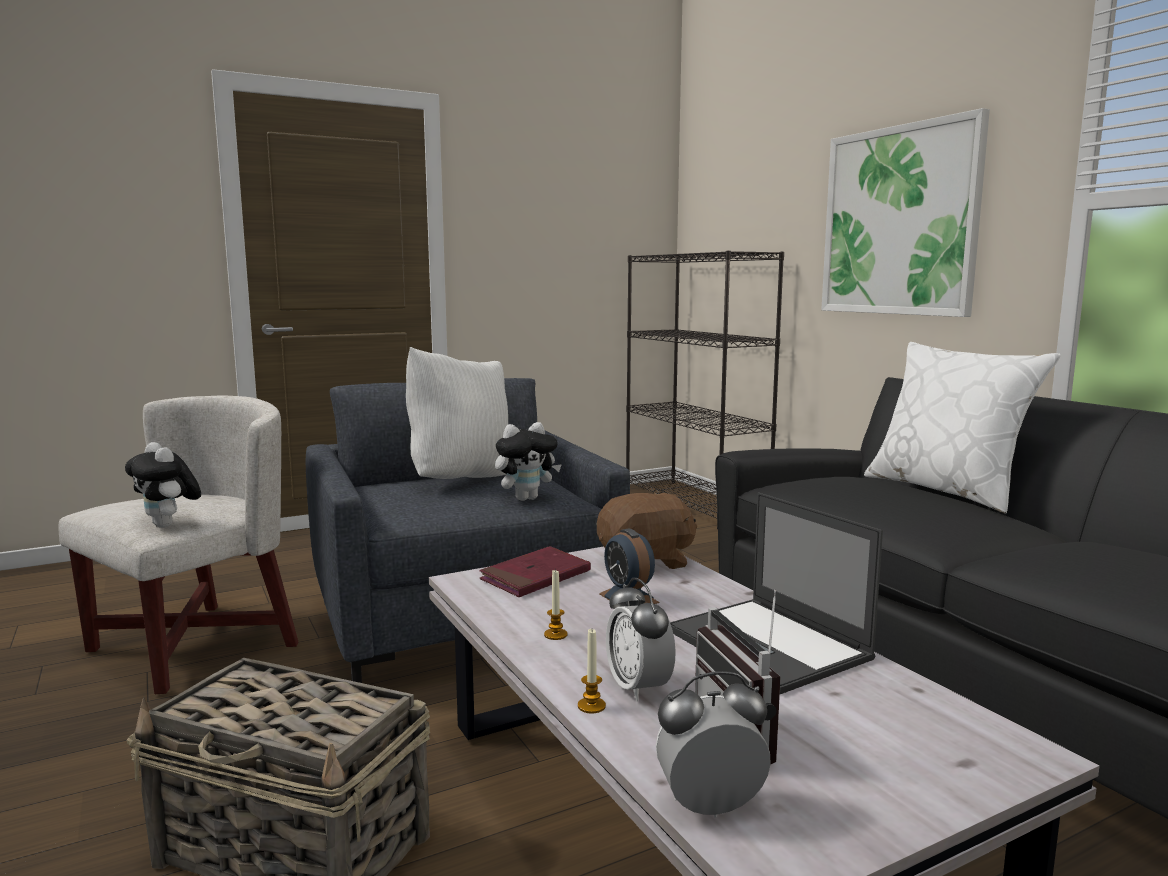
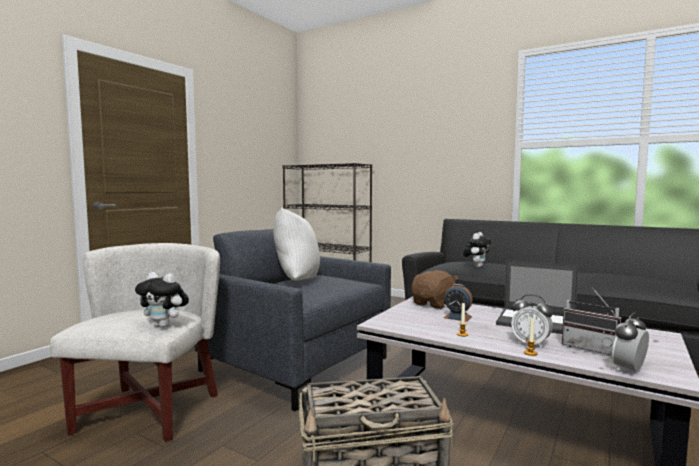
camera: 30 degrees left, 5 degrees down
(526, 498) = (348, 285): plush toy -> plush toy (476, 266)
(535, 577) = (403, 316): red book -> none
(899, 221) = (433, 151): picture -> none
(947, 490) = (495, 262): white pillow -> none

